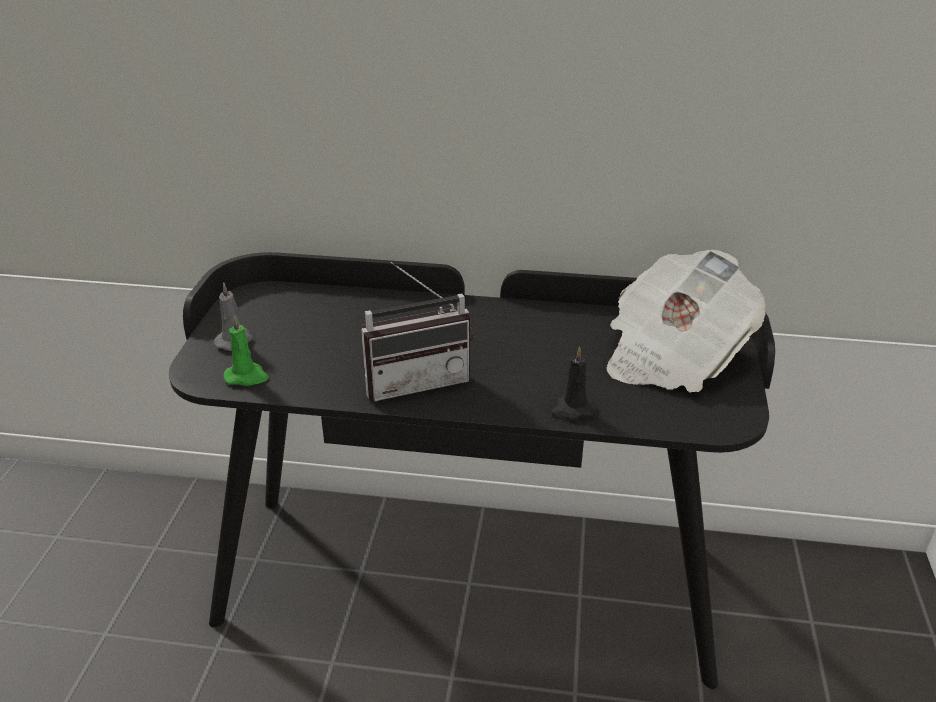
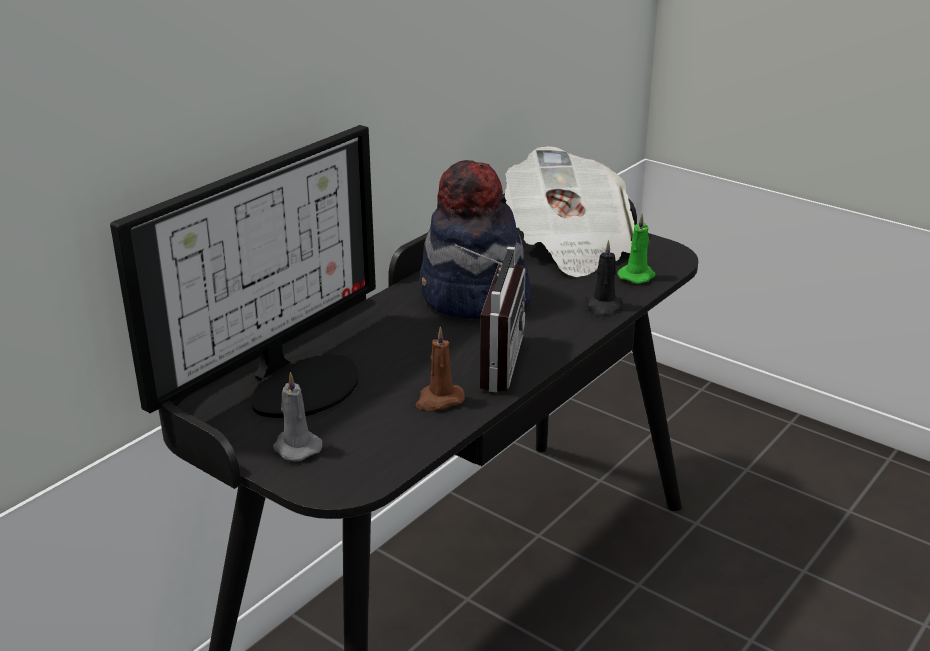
camera: 60 degrees left, 5 degrees down
(247, 377) = (380, 454): green candle -> green candle (637, 276)
(318, 311) = (297, 381): none -> monitor
(338, 376) = (439, 400): none -> brown candle
(514, 340) = (474, 299): none -> hat

